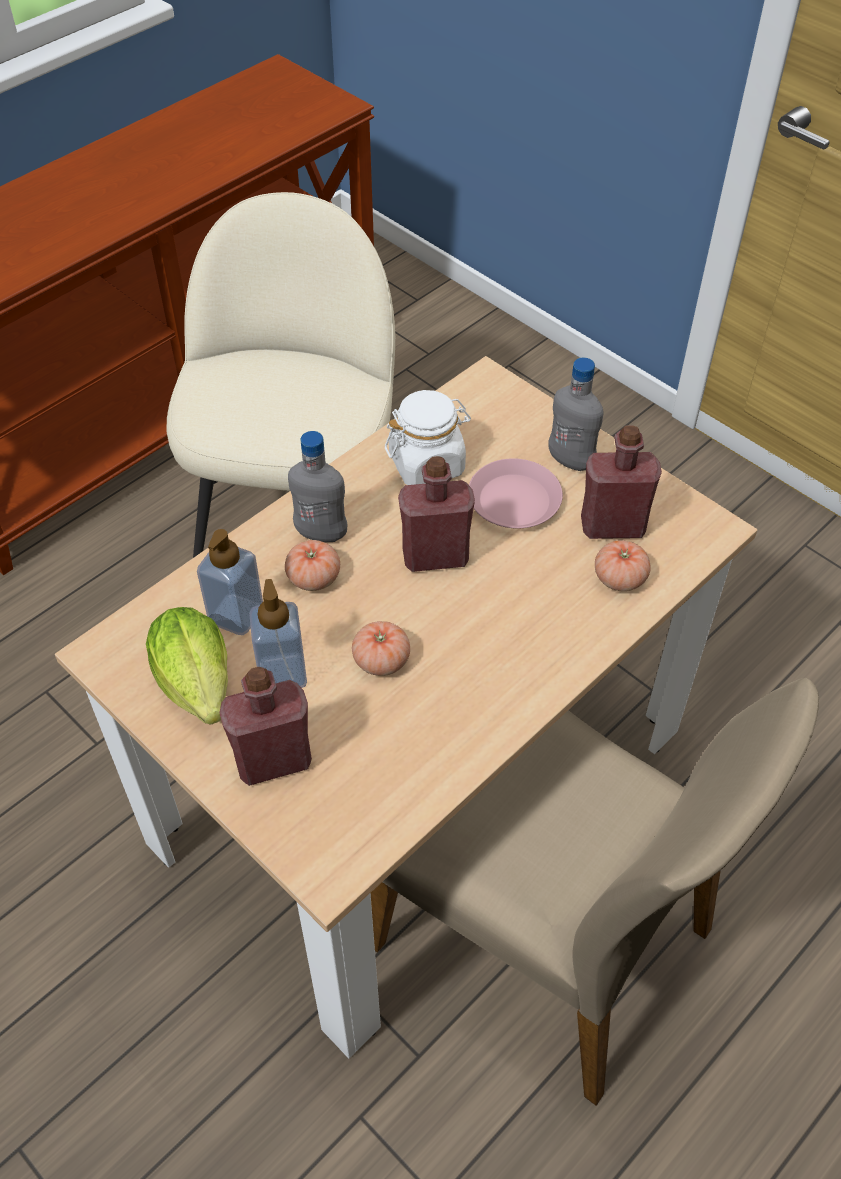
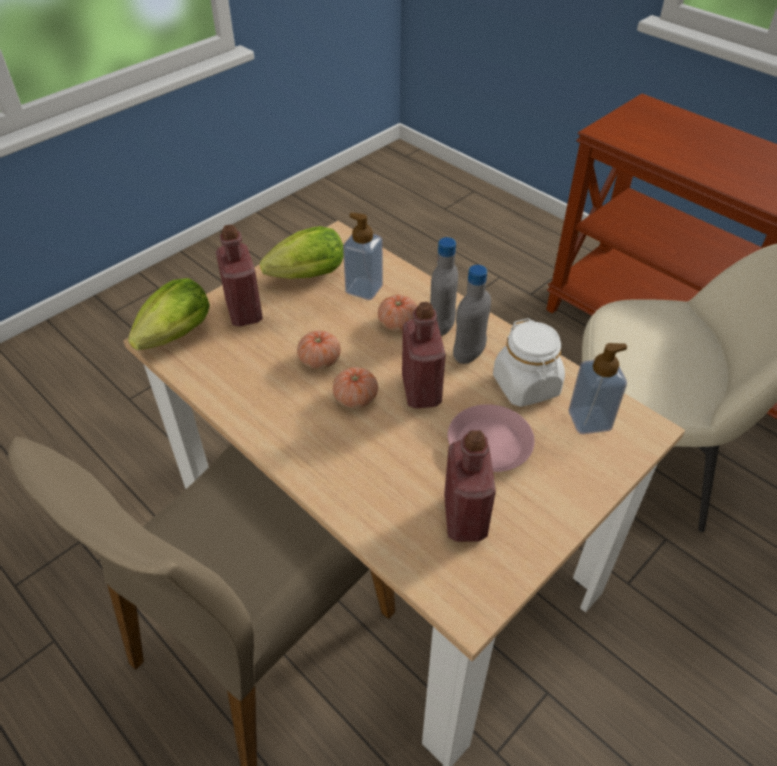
camera: 90 degrees right, 5 degrees down
(282, 673) = (313, 312): soap dispenser -> soap dispenser (589, 420)
(328, 850) = (173, 338): none -> lettuce
(571, 461) = (548, 489): grey bottle -> grey bottle (469, 354)
(619, 578) = (400, 517): tomato -> tomato (356, 398)

